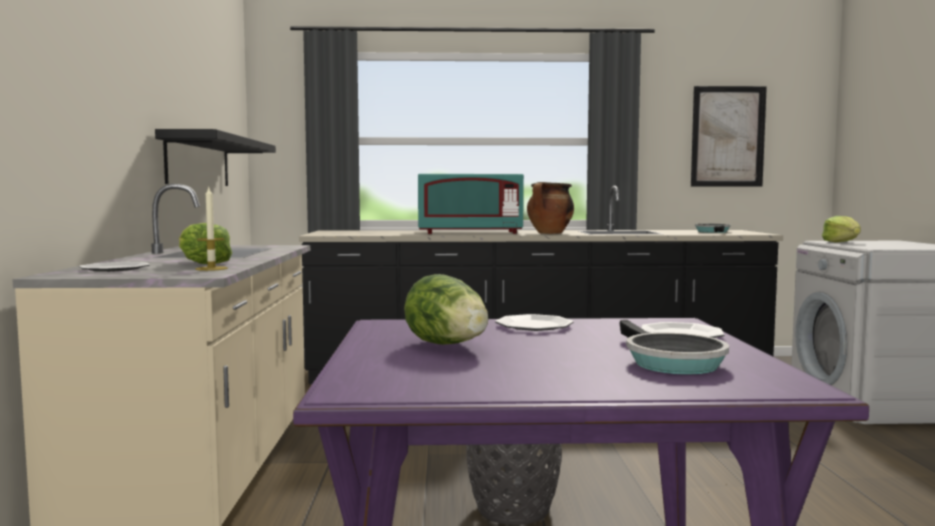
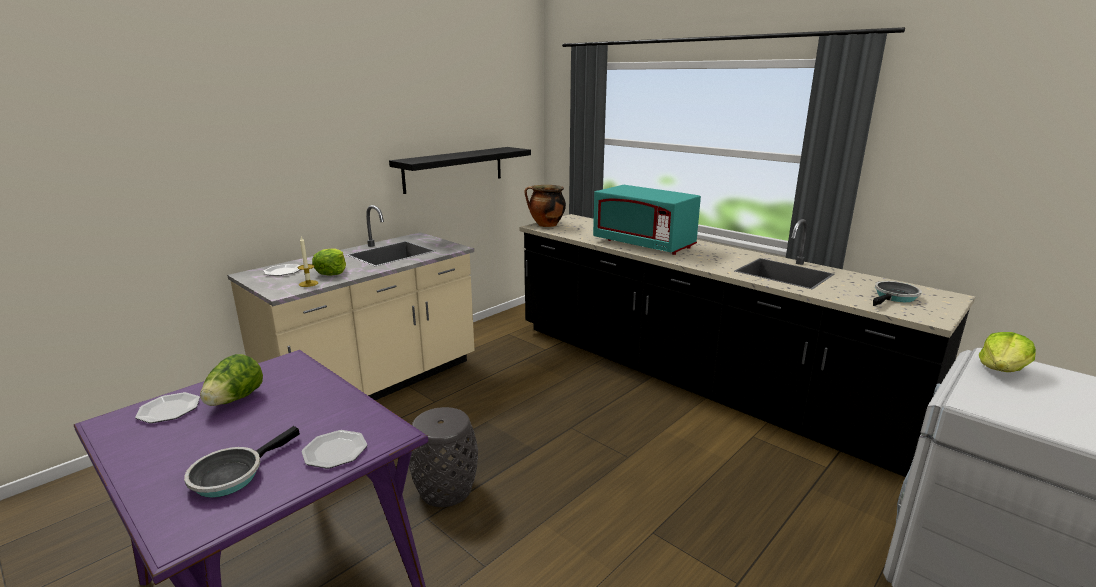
camera: 45 degrees right, 15 degrees up
(533, 326) = (321, 398): plate -> plate (168, 409)
(550, 233) = (701, 261): cooking pot -> cooking pot (546, 225)
(727, 136) = (1004, 171): picture -> none

